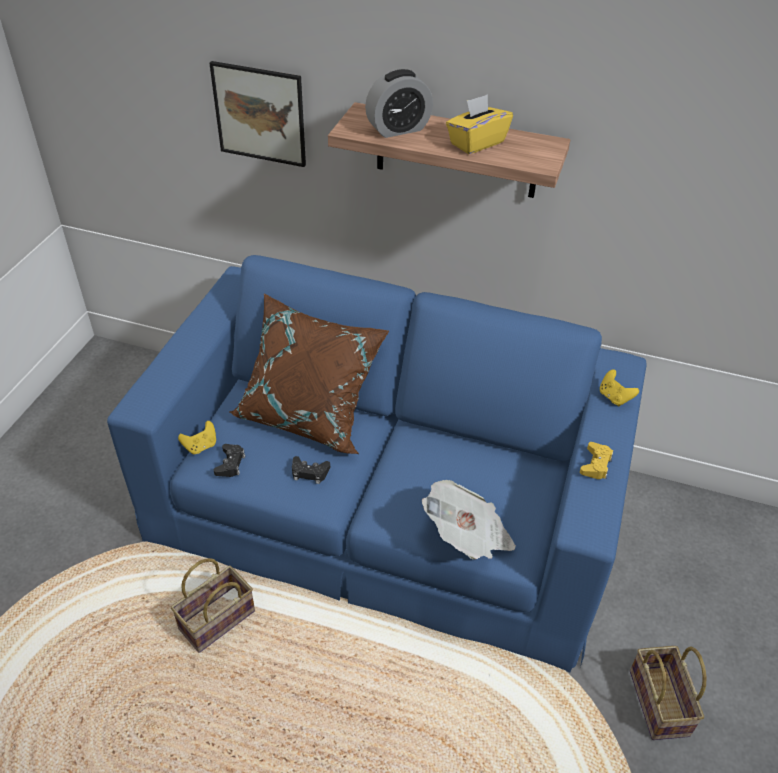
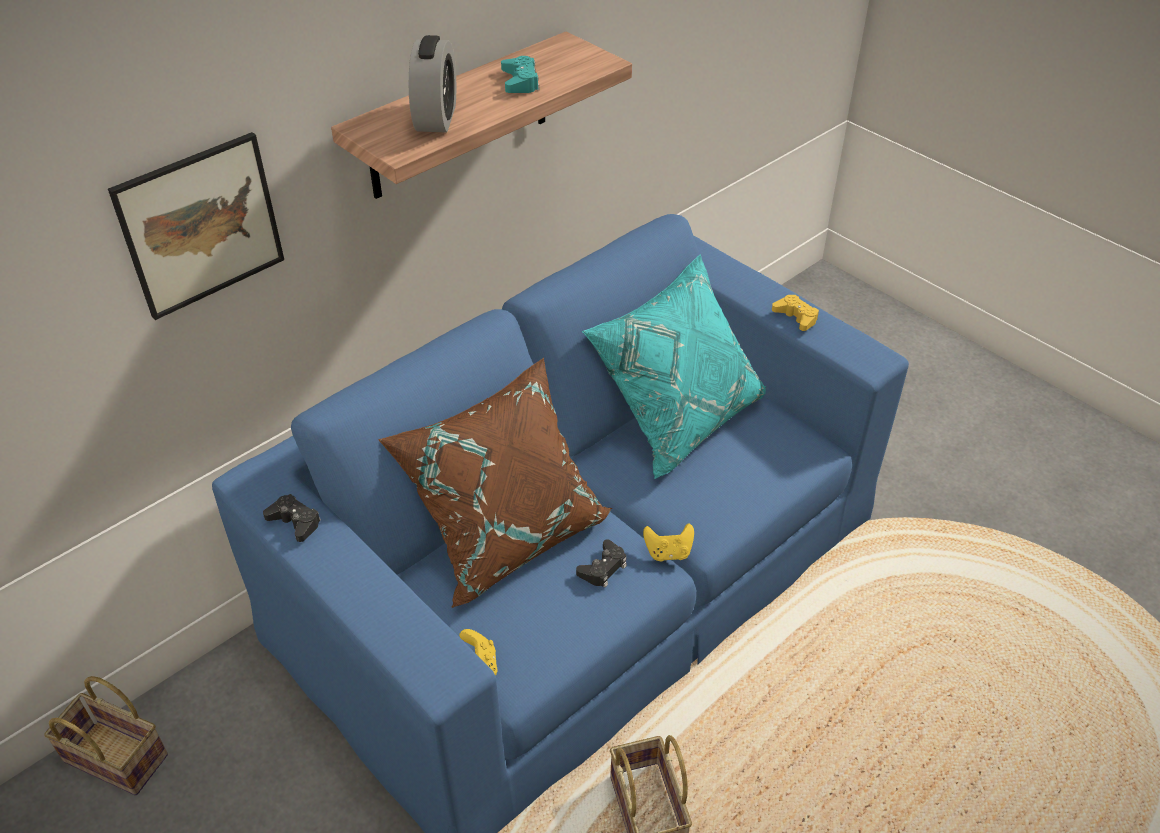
camera: 60 degrees left, 0 degrees up
(230, 464) = (535, 643): black game controller -> black game controller (295, 522)
(467, 536) = (775, 471): newspaper -> none
(476, 143) = (520, 82): yellow tissue box -> turquoise game controller
(481, 459) = (677, 415): none -> turquoise pillow
(614, 397) = (715, 265): yellow game controller -> yellow game controller (668, 552)
(661, 704) = (929, 473): basket -> basket (119, 757)

